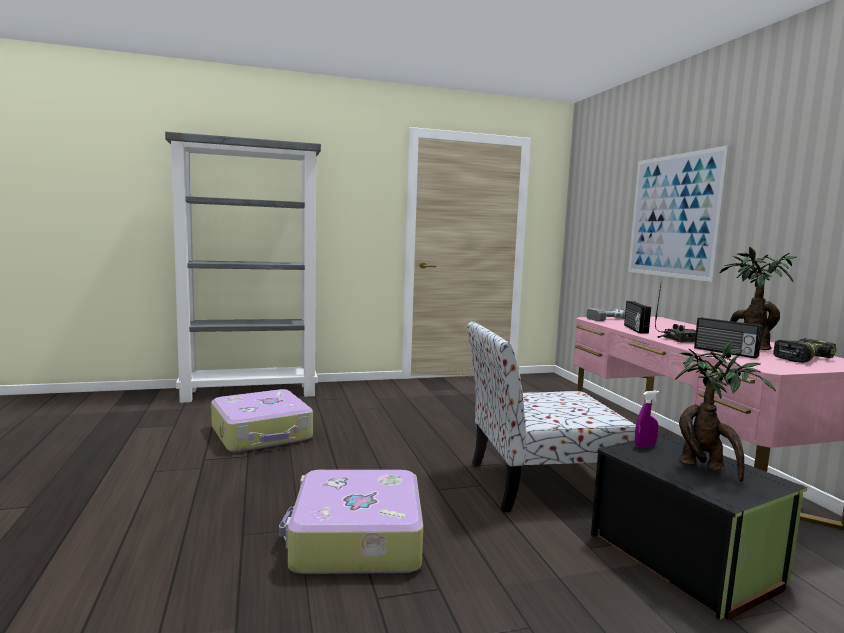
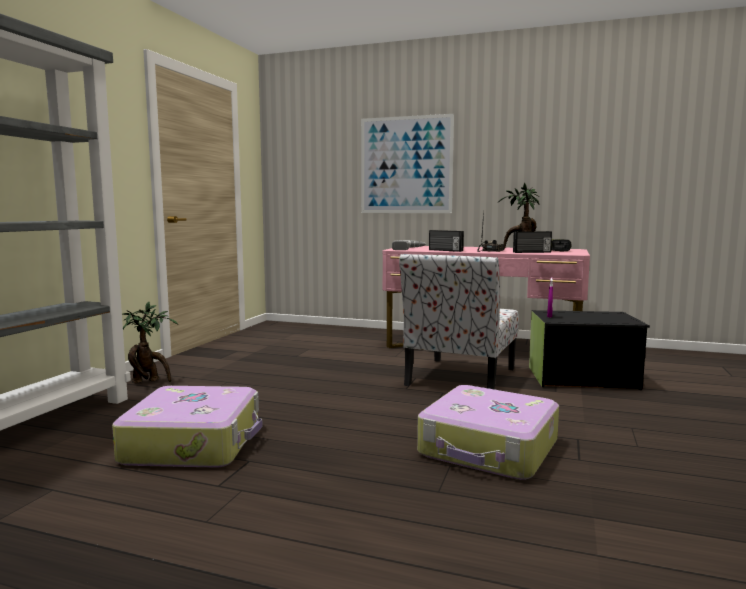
camera: 55 degrees left, 0 degrees up
(707, 468) = (590, 316): potted plant -> potted plant (149, 381)

